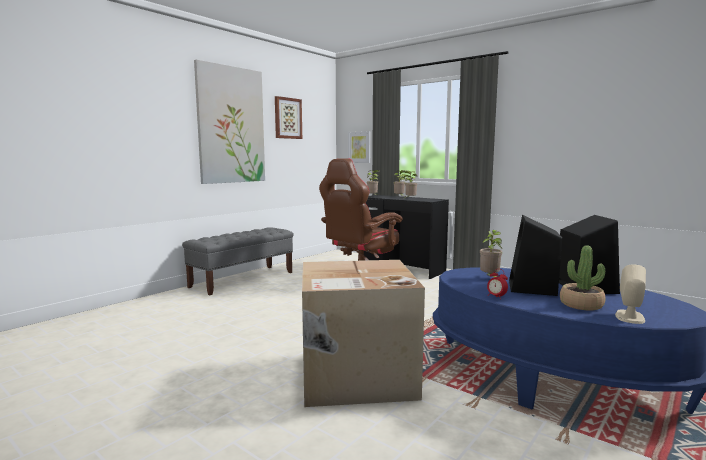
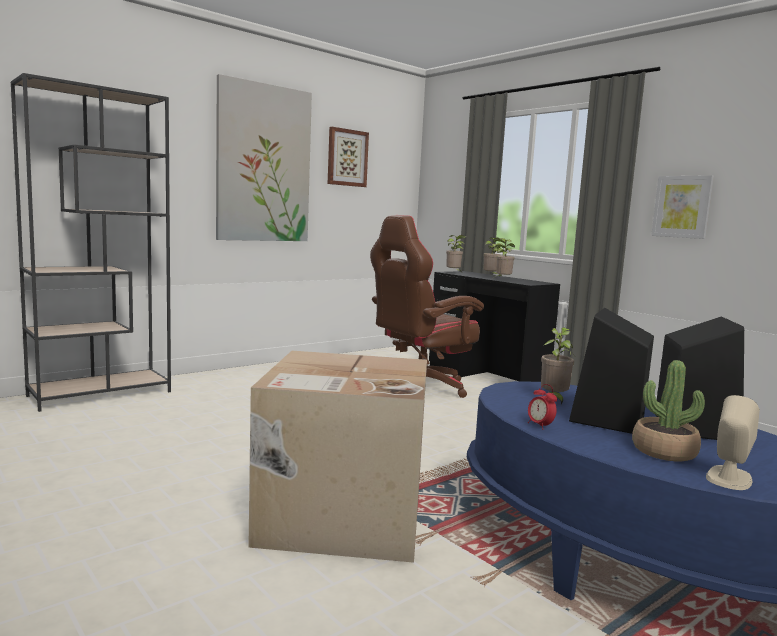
camera: 10 degrees right, 0 degrees up
(127, 308) = (101, 393): none -> bookcase
(243, 279) = (263, 372): grey bench -> none
(359, 147) = (448, 202): picture -> picture (682, 207)

